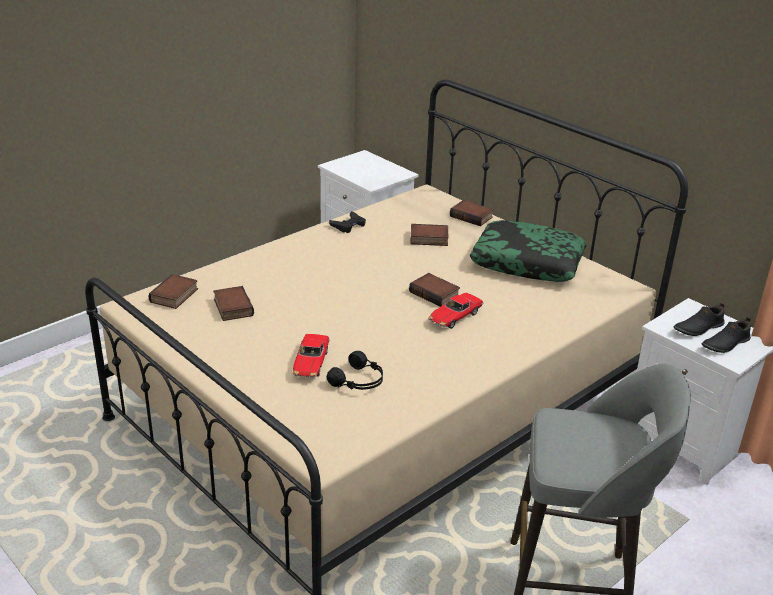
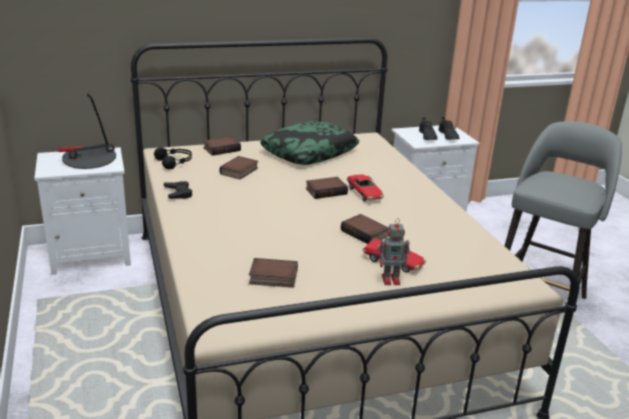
camera: 65 degrees left, 5 degrees down
(175, 296) = (221, 304): book -> book (366, 233)
(274, 368) = (392, 280): none -> toy robot
(359, 381) = (431, 249): black headphones -> black headphones (175, 162)
(376, 171) = (89, 159): none -> table lamp

